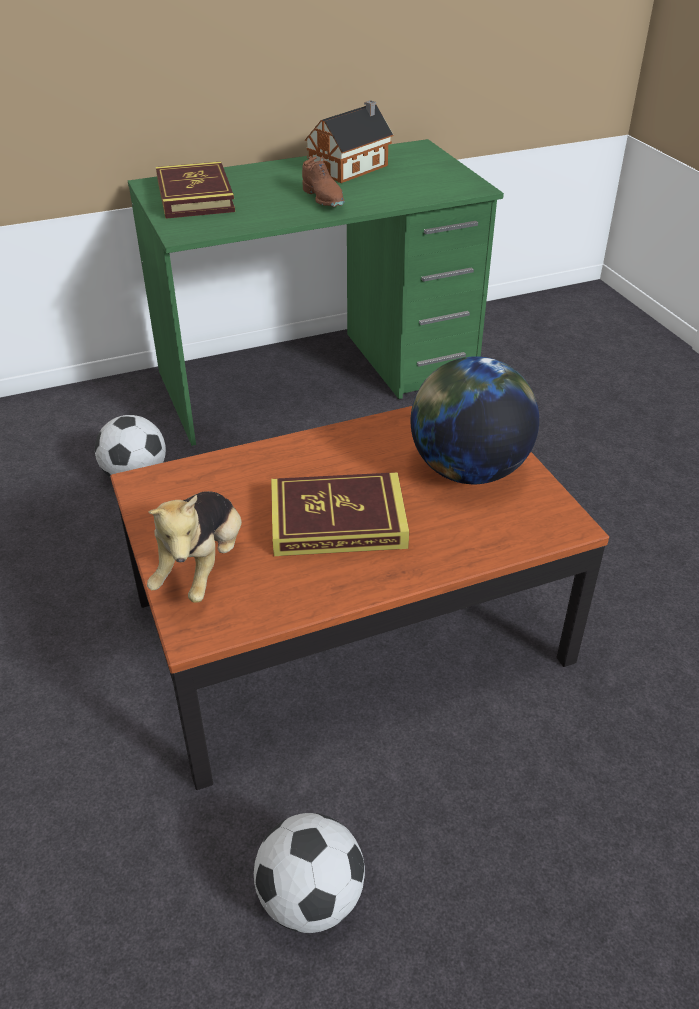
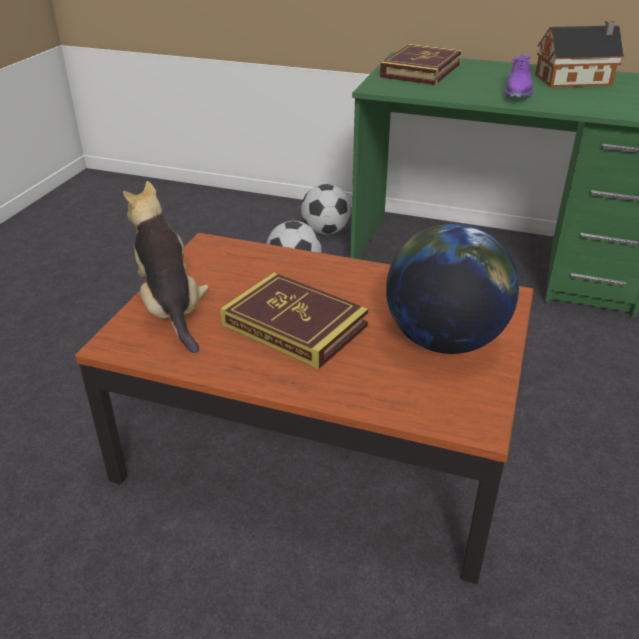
camera: 40 degrees right, 5 degrees down
(202, 567) = (171, 309): plush toy -> plush toy turned 105 degrees clockwise
(311, 898) = (89, 601): football -> football (325, 231)
(324, 199) = (518, 93): brown shoe -> purple shoe

